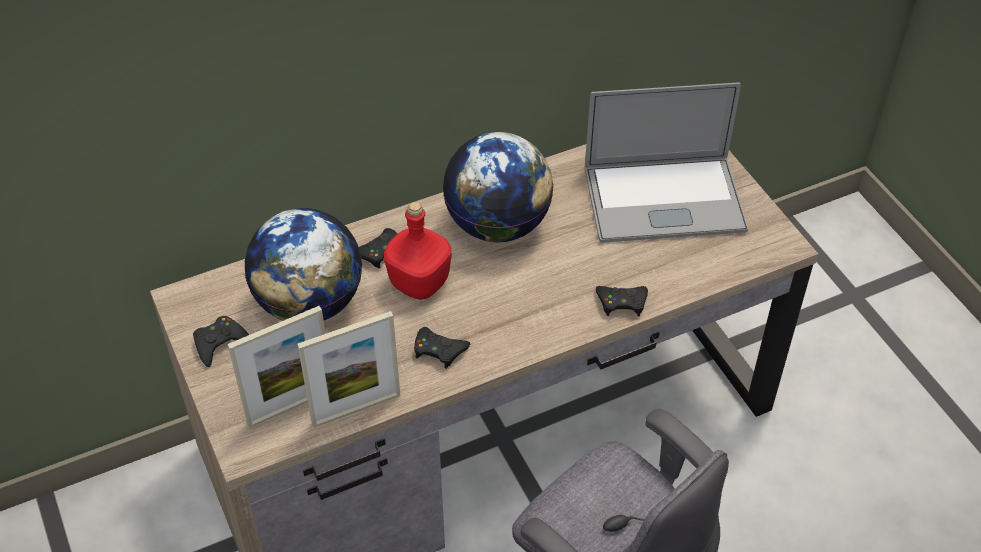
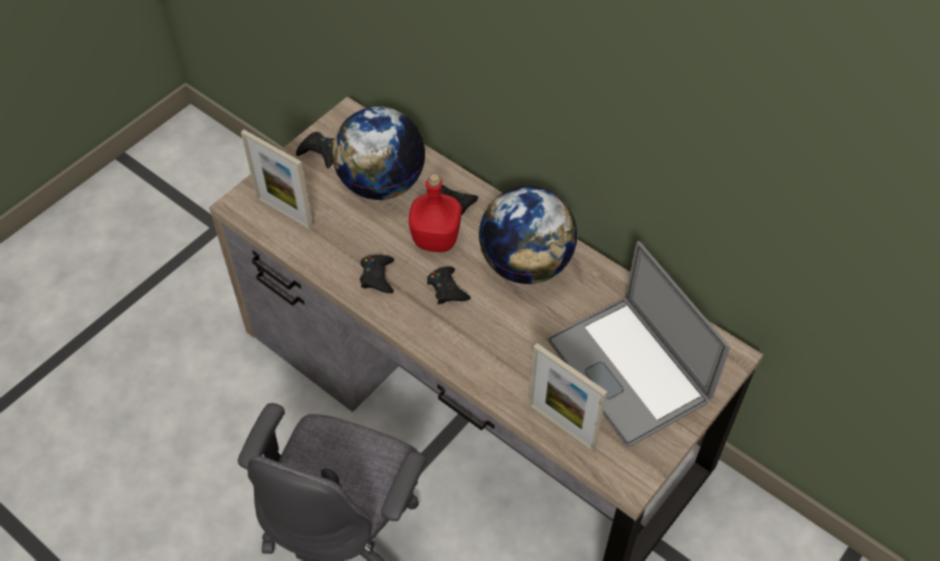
camera: 65 degrees right, 5 degrees up
(356, 409) = (299, 250): picture frame -> picture frame (561, 427)
(622, 302) = (490, 378): black game controller -> black game controller (447, 289)

